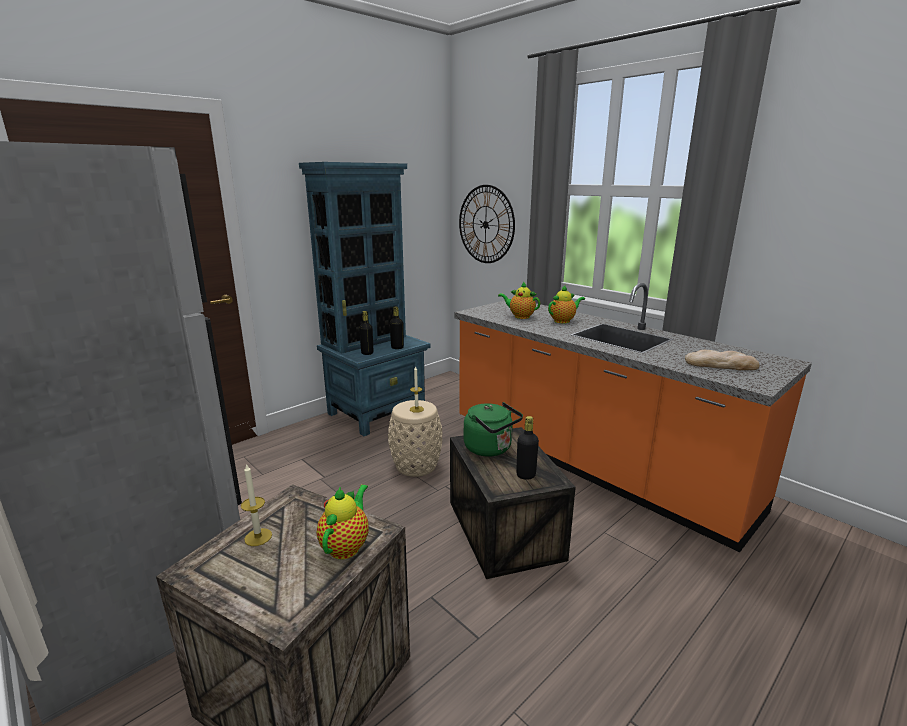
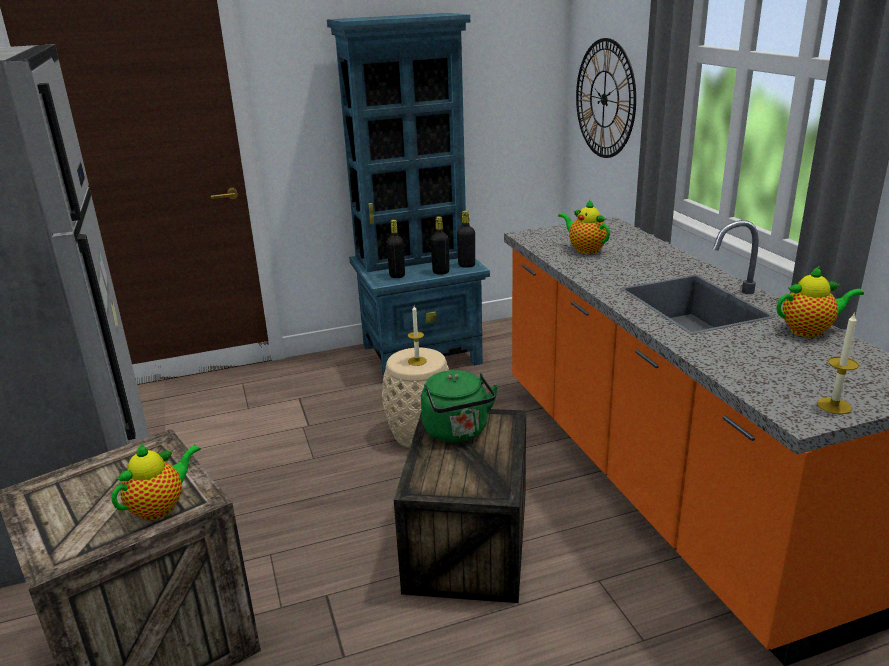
camera: 25 degrees right, 5 degrees up
(258, 537) = (96, 477): candle -> candle (834, 406)
(526, 475) = (469, 476): black bottle -> black bottle (466, 265)
(563, 321) = (640, 264): teapot -> teapot (809, 331)
(720, 365) = (791, 372): bread -> none

